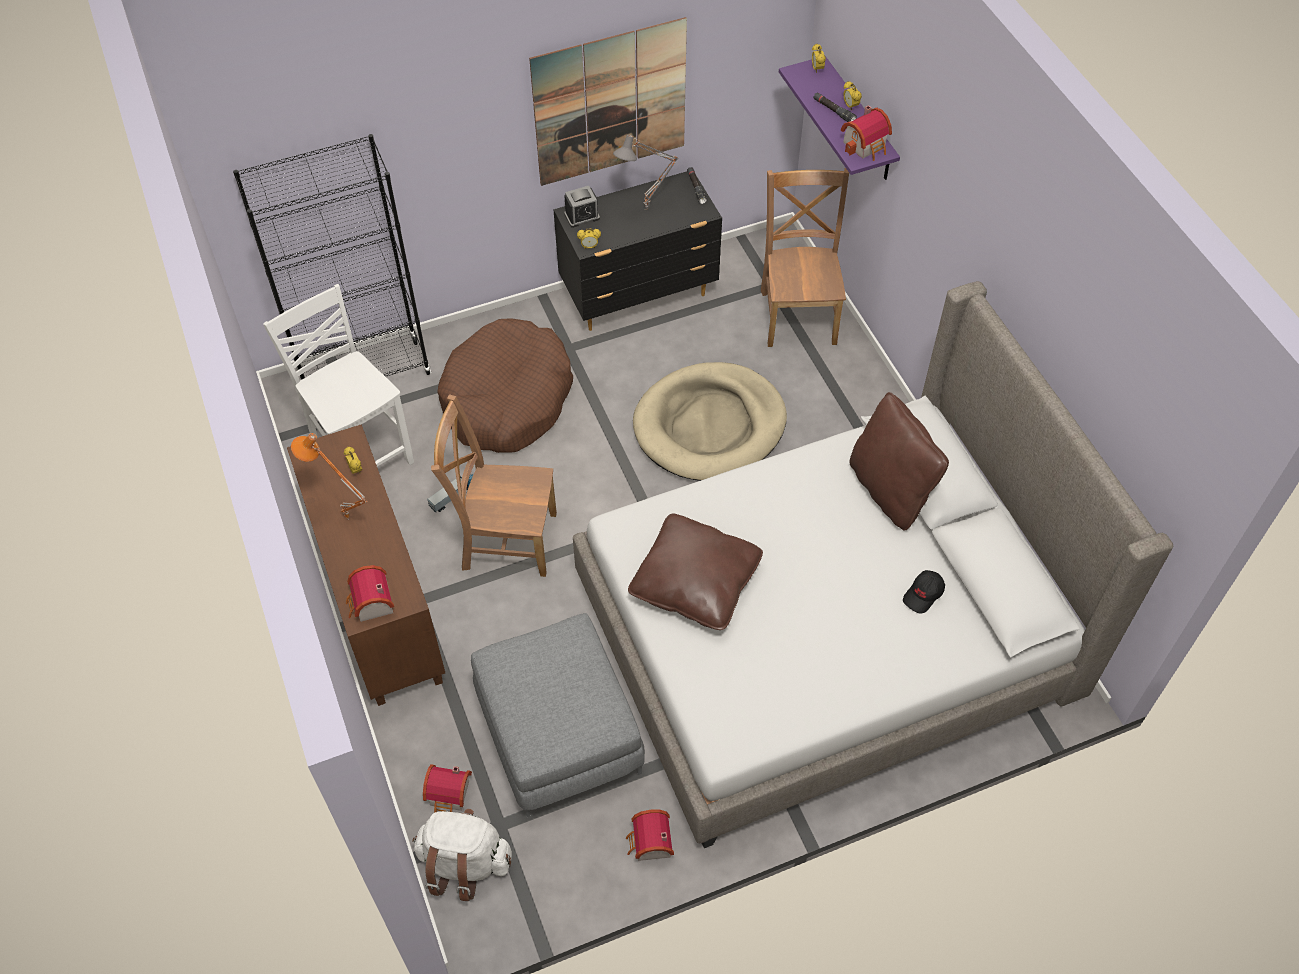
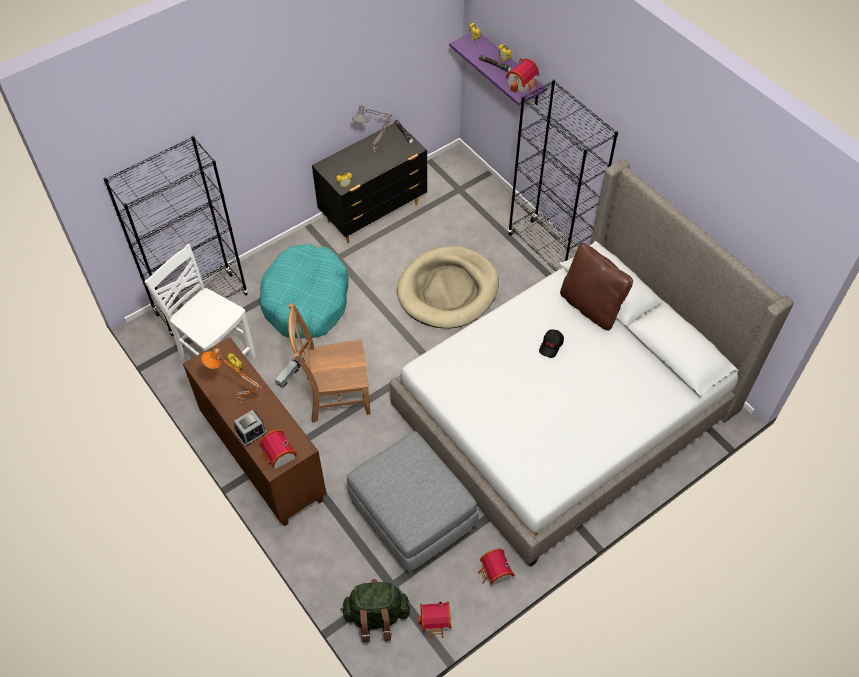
camera: 15 degrees left, 0 degrees up
(450, 796) = (352, 574): toy house -> toy house (436, 622)
(464, 863) = (376, 616): white backpack -> green backpack
(507, 399) = (306, 300): brown dog bed -> turquoise dog bed
(582, 216) = (333, 166): alarm clock -> alarm clock (251, 433)
(610, 103) = (342, 85): picture -> none
(695, 582) = (486, 393): brown pillow -> none
(798, 314) = (483, 205): brown chair -> none
(872, 401) = (548, 252): none -> black bookcase
(923, 595) = (633, 369): black cap -> black cap (551, 346)

